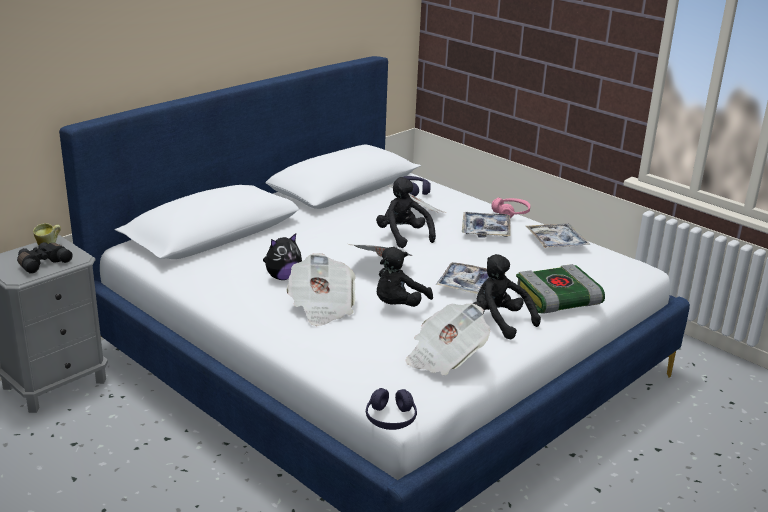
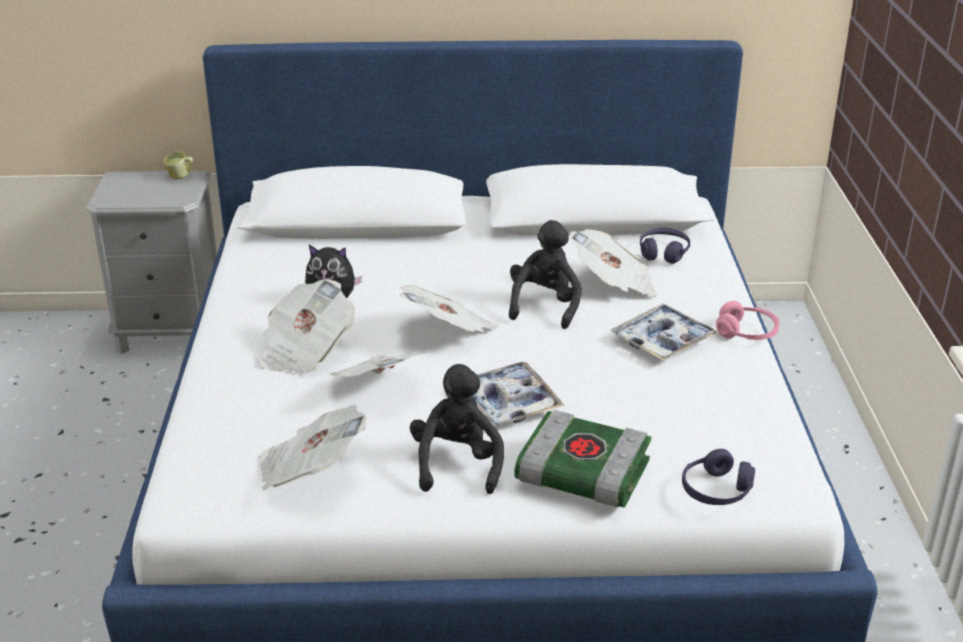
camera: 45 degrees right, 5 degrees up
(42, 263) = (145, 194): black binoculars -> none
(390, 419) = (148, 507): purple headphones -> purple headphones (716, 490)
(398, 305) = (377, 386): black plush toy -> newspaper
(556, 242) = (734, 398): tray -> none

